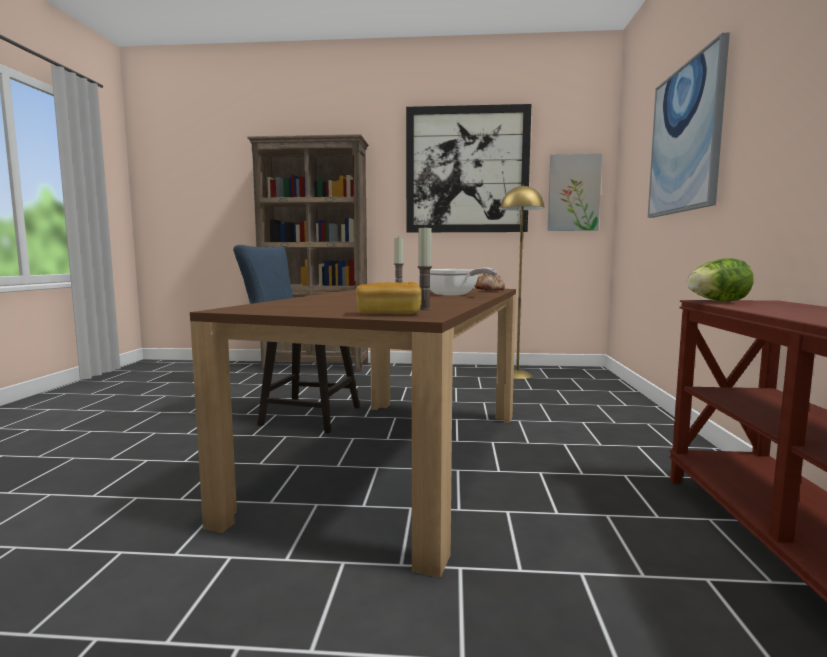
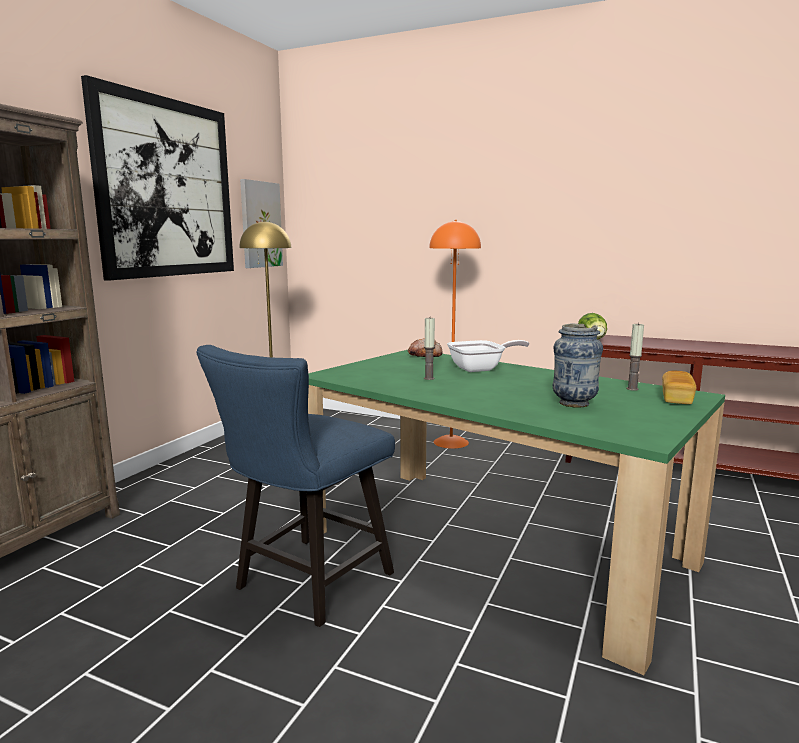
camera: 70 degrees left, 5 degrees up
(341, 303) = (574, 403): none -> vase
(399, 458) = (492, 543): brown dining table -> green dining table
(622, 422) = (451, 442): none -> orange floor lamp
(685, 139) = (440, 204): picture -> none

